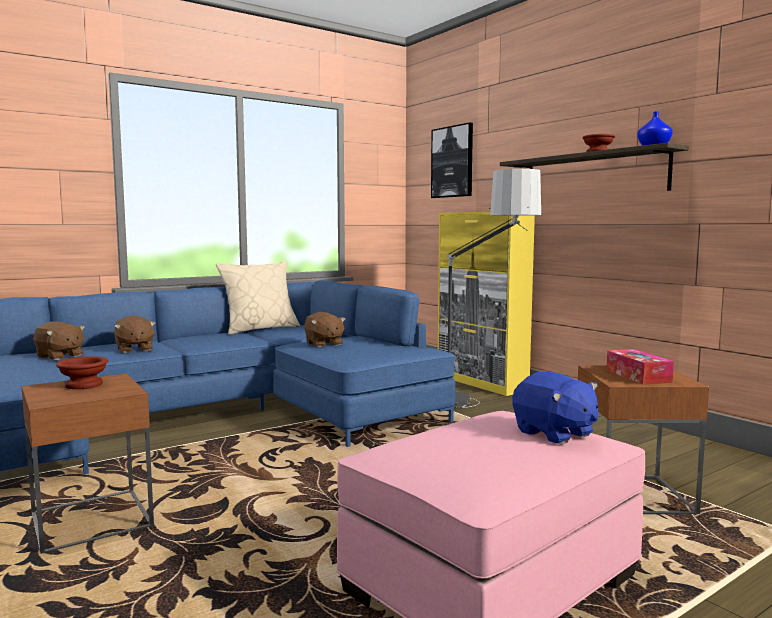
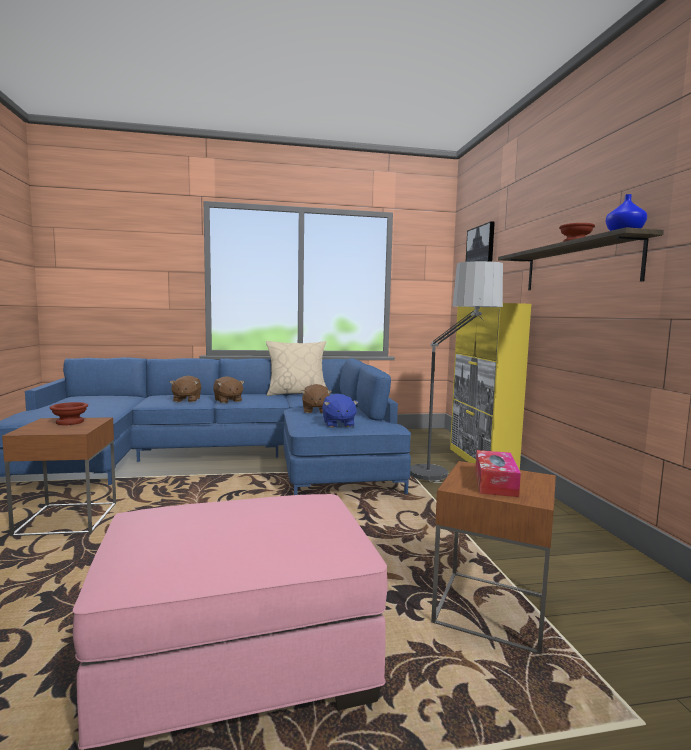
camera: 25 degrees right, 0 degrees up
(59, 356) = (138, 400): brown plush toy -> brown plush toy (227, 400)
(554, 433) = (296, 529): blue plush toy -> blue plush toy (338, 424)

